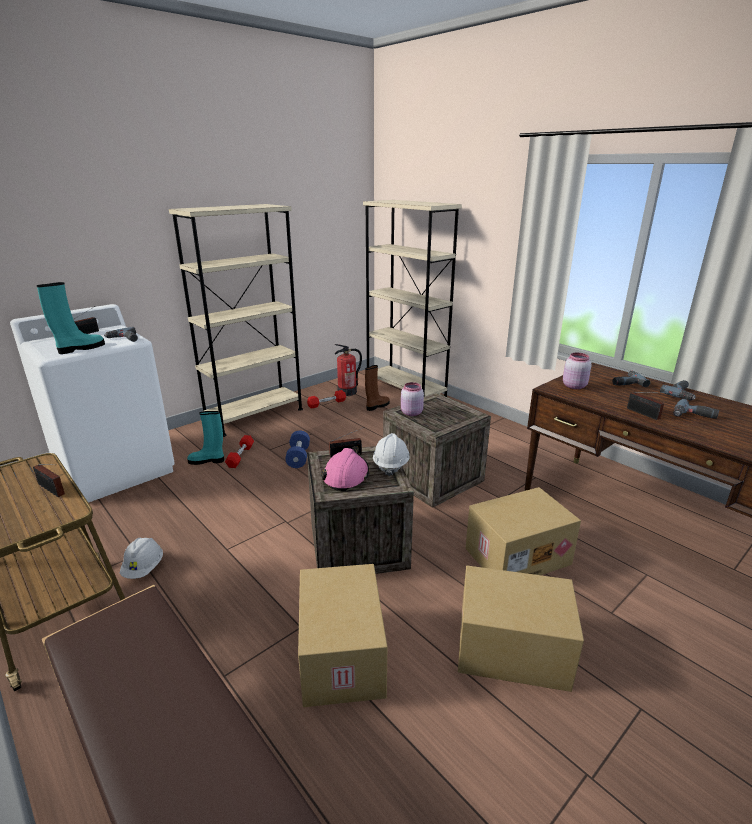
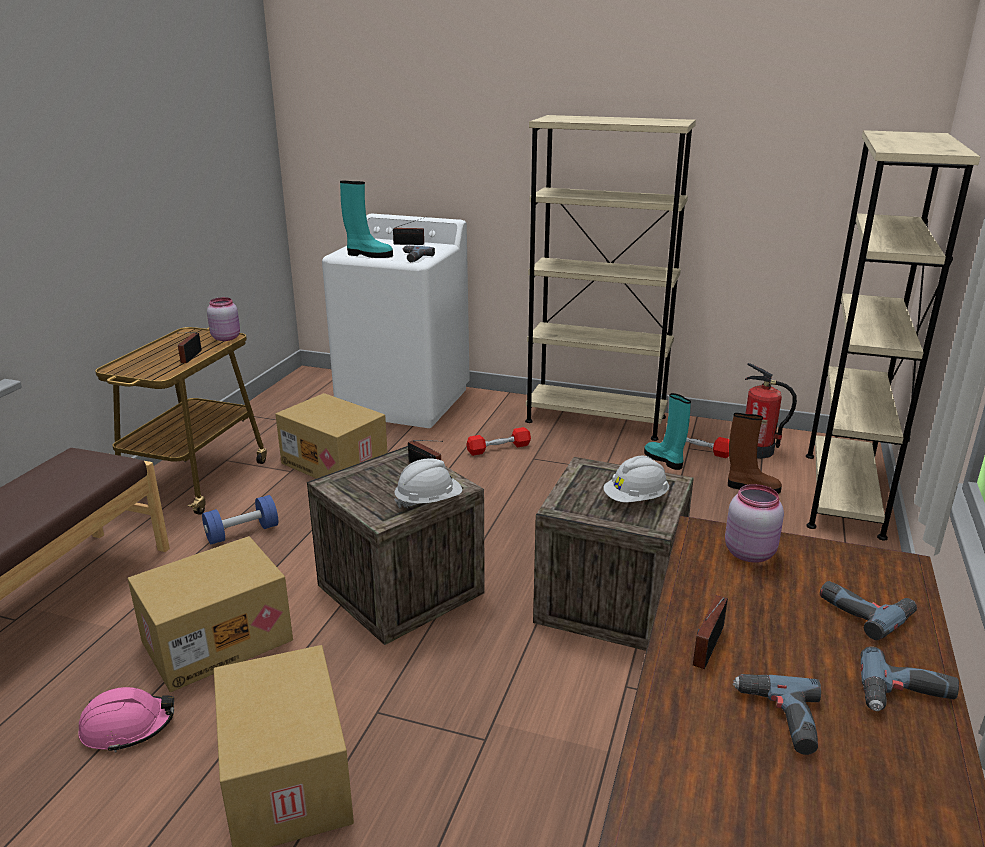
camera: 60 degrees right, 0 degrees up
(144, 568) = (273, 483): white hard hat -> white hard hat (636, 499)
(207, 461) = (468, 435): turquoise boot -> turquoise boot (664, 460)
(298, 457) = (538, 482): blue dumbbell -> blue dumbbell (242, 533)
(346, 476) = (375, 482): pink hard hat -> pink hard hat (128, 727)
(411, 413) = (592, 476): pink jar -> pink jar (226, 337)
(517, 555) = (488, 739): cardboard box -> cardboard box (336, 463)

